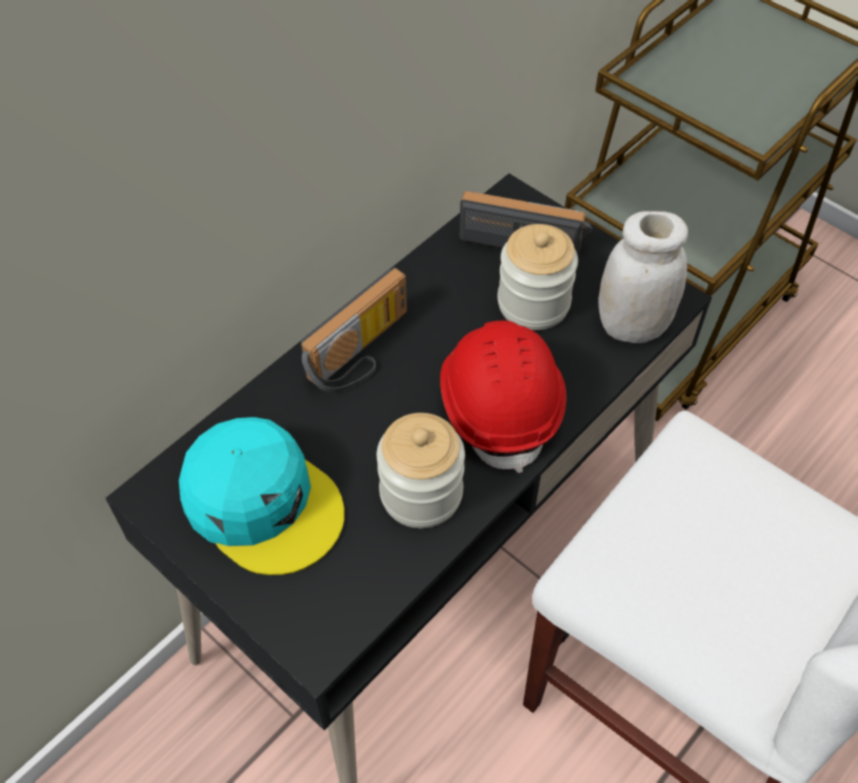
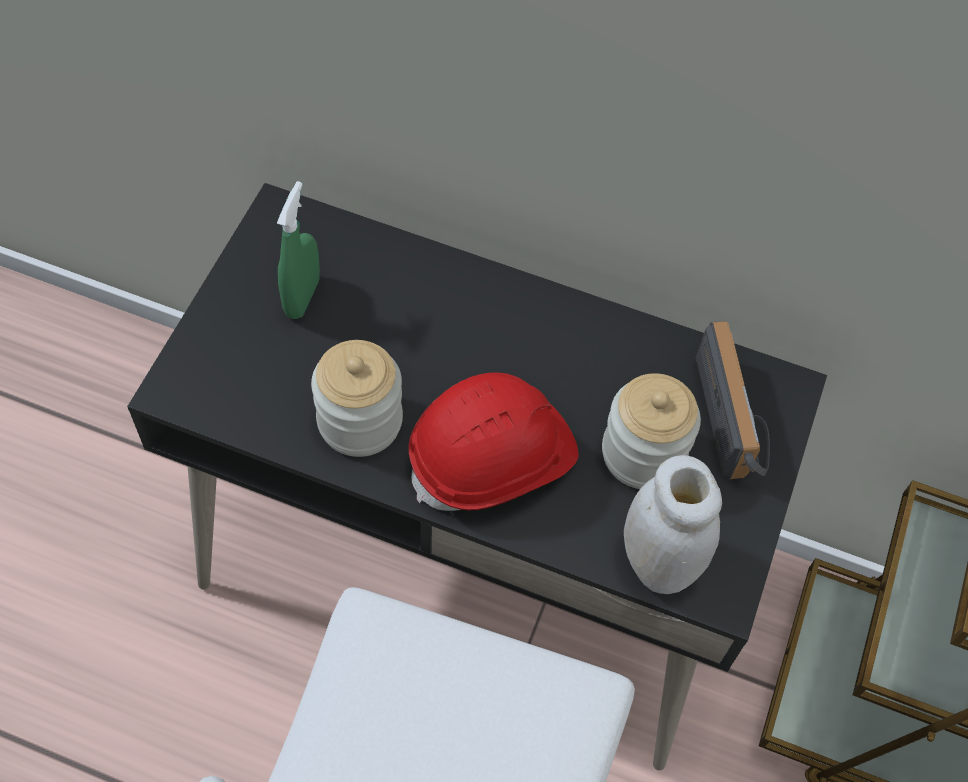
camera: 65 degrees right, 5 degrees up
(263, 502) = (302, 297): turquoise cap -> green spray bottle
(363, 354) = (502, 318): radio -> none

